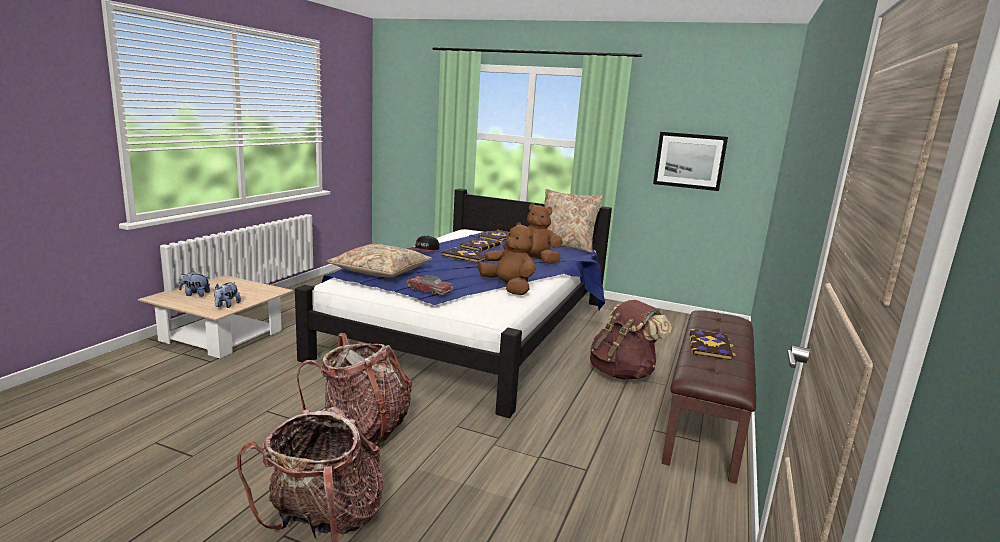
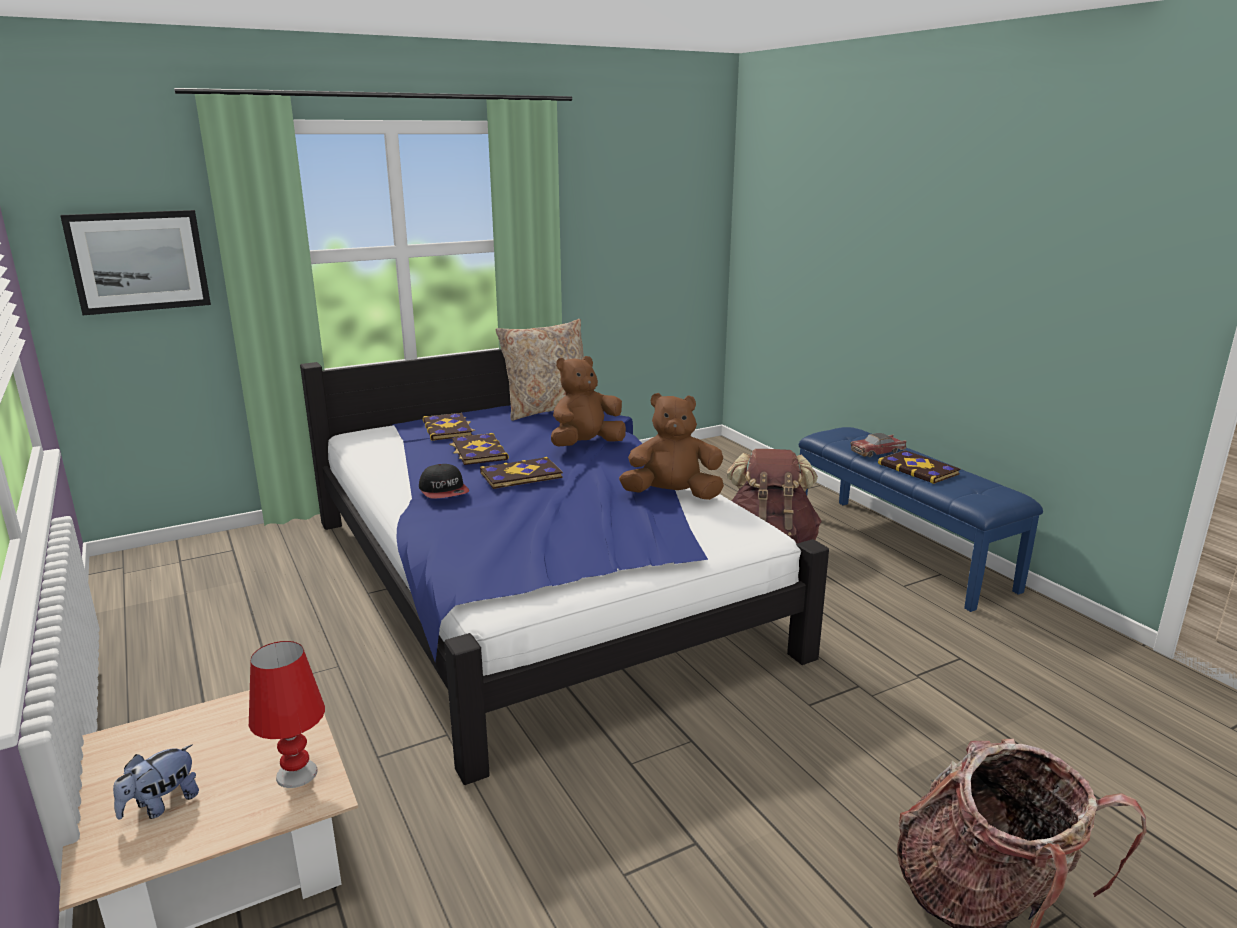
camera: 50 degrees left, 5 degrees up
(226, 305) = (297, 774): plush toy -> red table lamp
(363, 430) = (765, 789): backpack -> none
(381, 271) = (507, 553): beige pillow -> none
(429, 290) = (652, 544): toy car -> toy car (877, 451)
(689, 161) = (639, 245): picture -> picture (139, 261)
(706, 418) = (900, 549): brown bench -> blue bench

